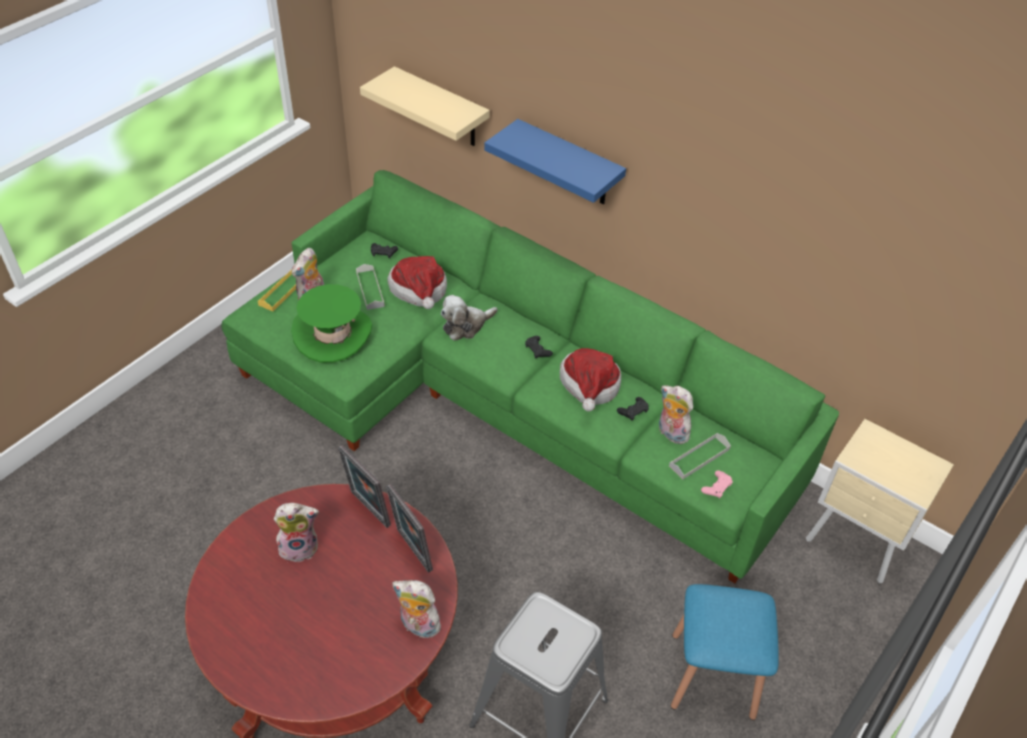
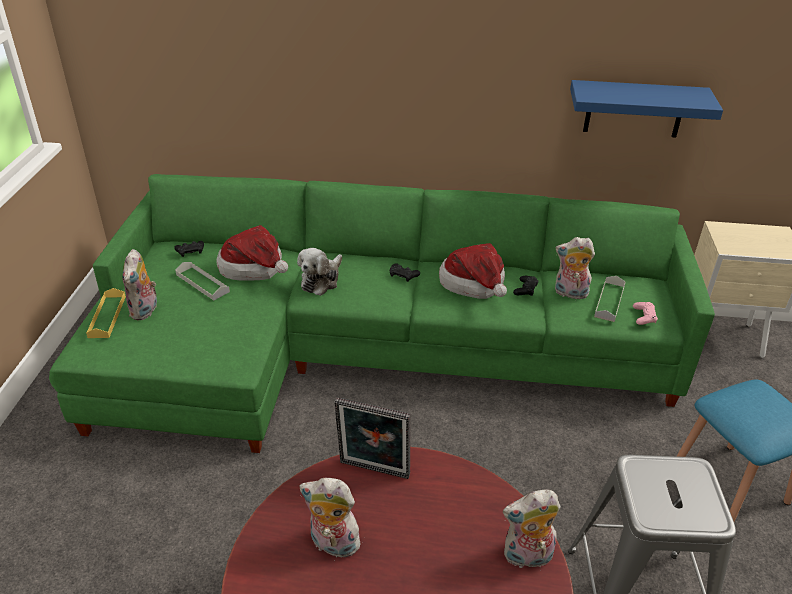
camera: 30 degrees left, 10 degrees down
(300, 547) = (332, 544): plush toy -> plush toy turned 120 degrees counterclockwise
(332, 334) = (194, 333): green hat -> none
(411, 551) = (453, 488): picture frame -> none
(441, 108) = (208, 84): beige shelf -> none
(568, 164) = (369, 89): blue shelf -> blue shelf (634, 109)

